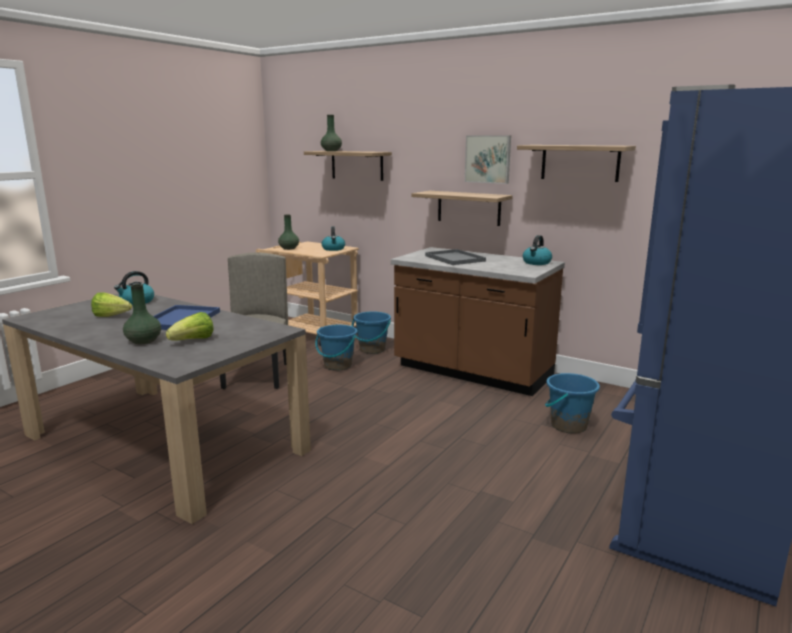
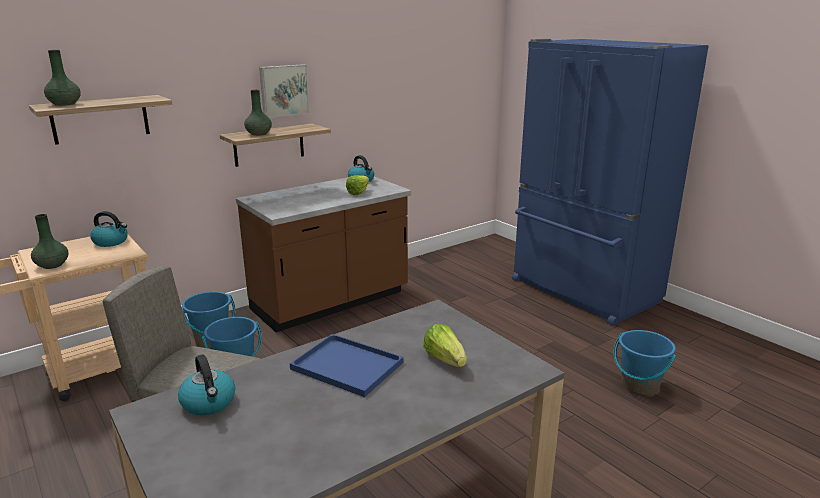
camera: 70 degrees left, 5 degrees up
(114, 316) = (284, 421): lettuce -> lettuce (360, 192)
(143, 341) = (427, 393): green vase -> green vase (259, 134)
(456, 258) = (309, 198): grey tray -> none
(568, 425) = (458, 293): blue bucket -> blue bucket (639, 385)
(580, 162) = (365, 85): shelf -> none

